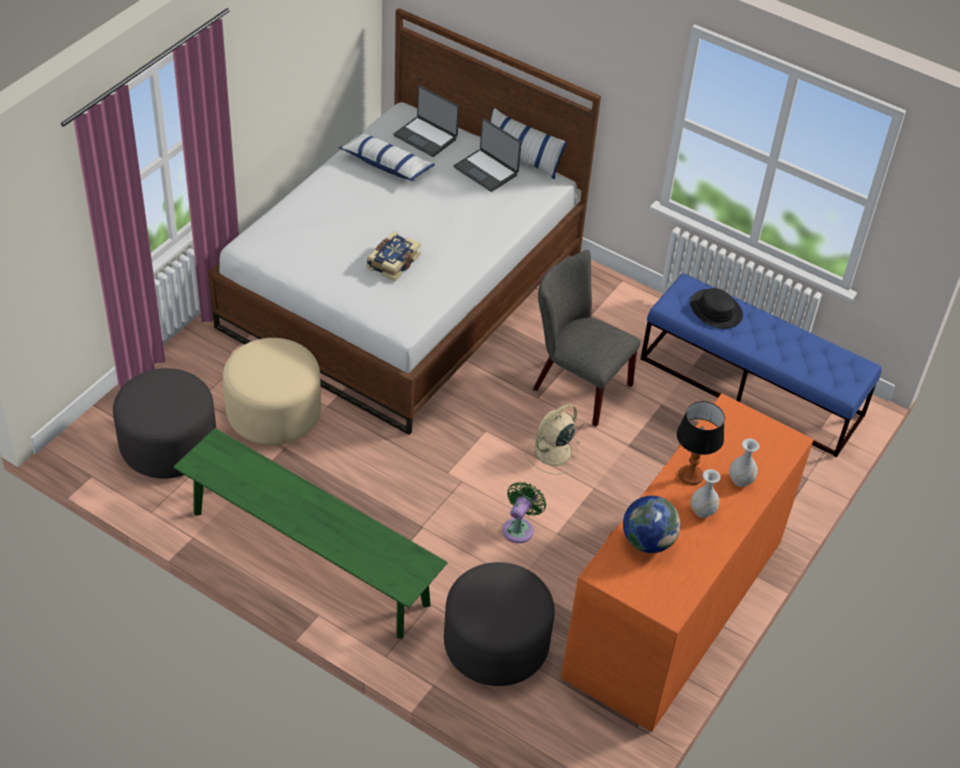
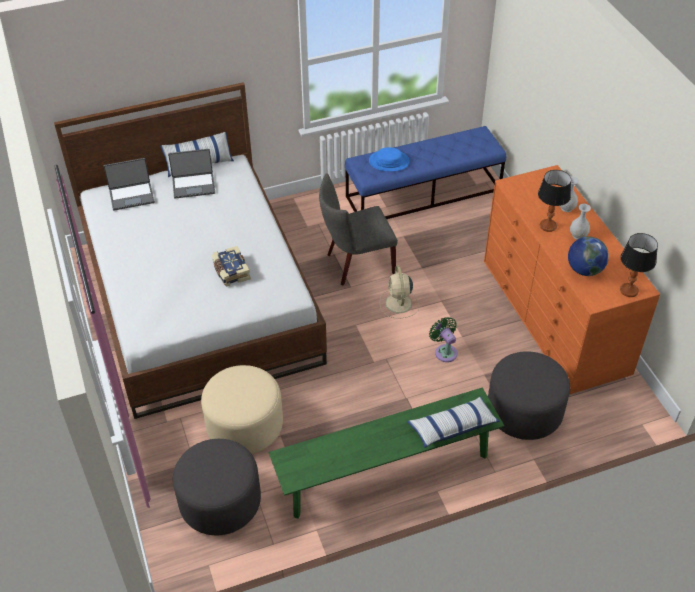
camera: 50 degrees left, 0 degrees up
(387, 164) = (136, 228): pillow -> pillow (452, 427)
(653, 599) = (629, 291): none -> table lamp
(715, 310) = (389, 161): black hat -> blue hat

